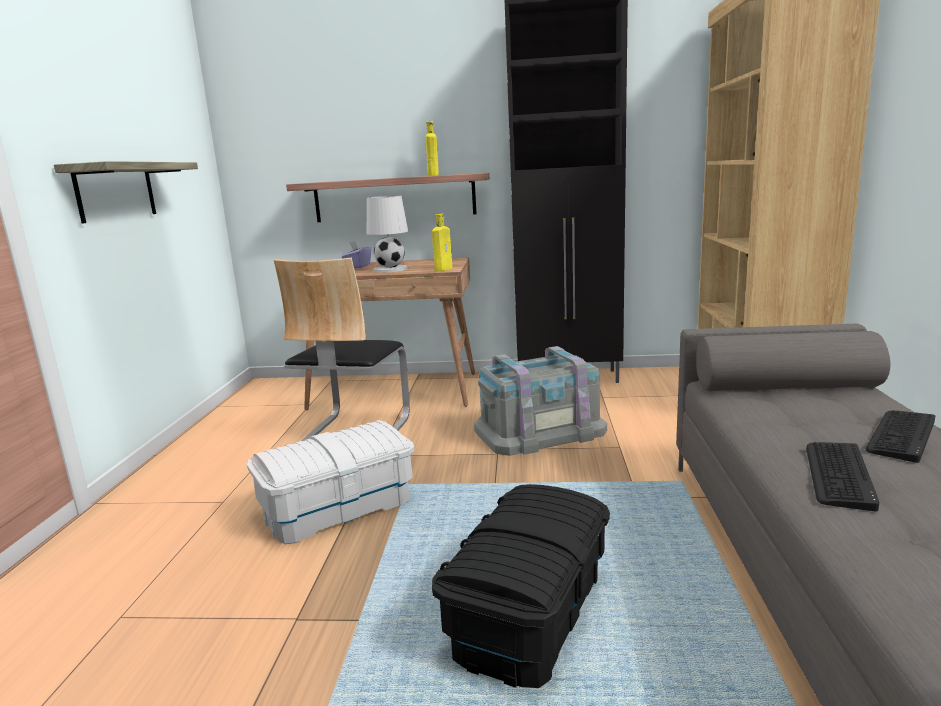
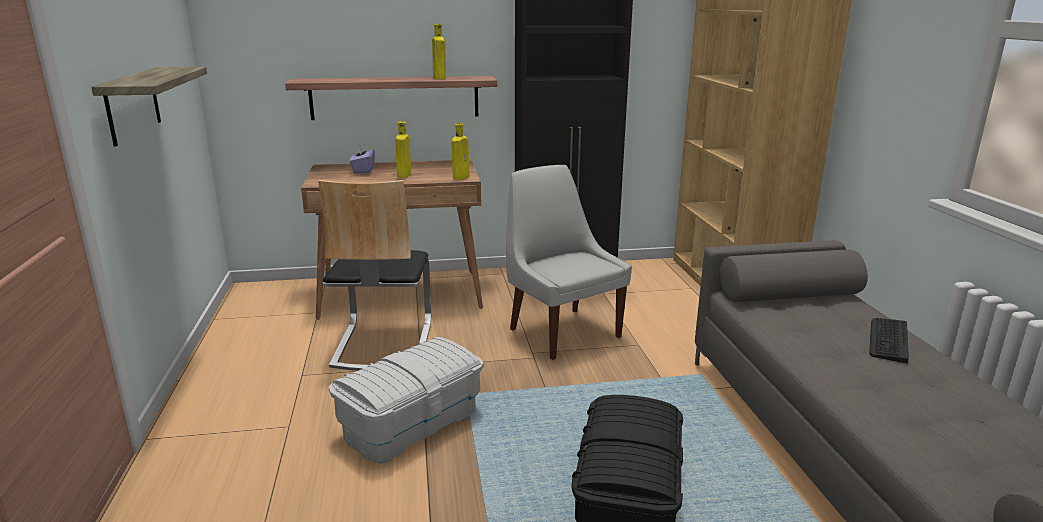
camera: 15 degrees left, 5 degrees up
(390, 269) = (403, 175): white table lamp -> yellow bottle
(539, 430) = (562, 331): grey storage box -> white chair
(838, 475) = (859, 377): keyboard -> none

